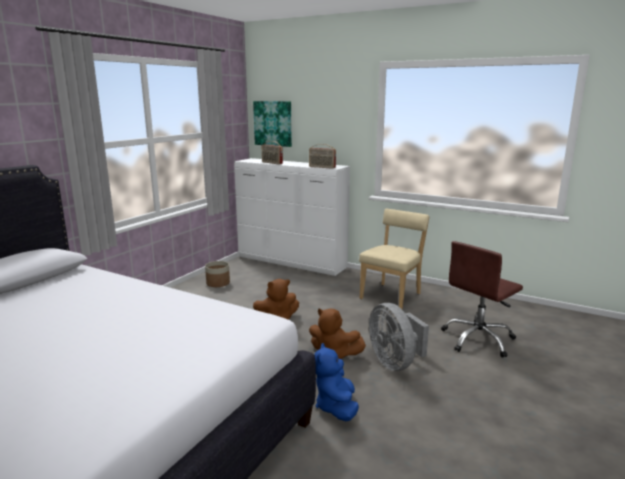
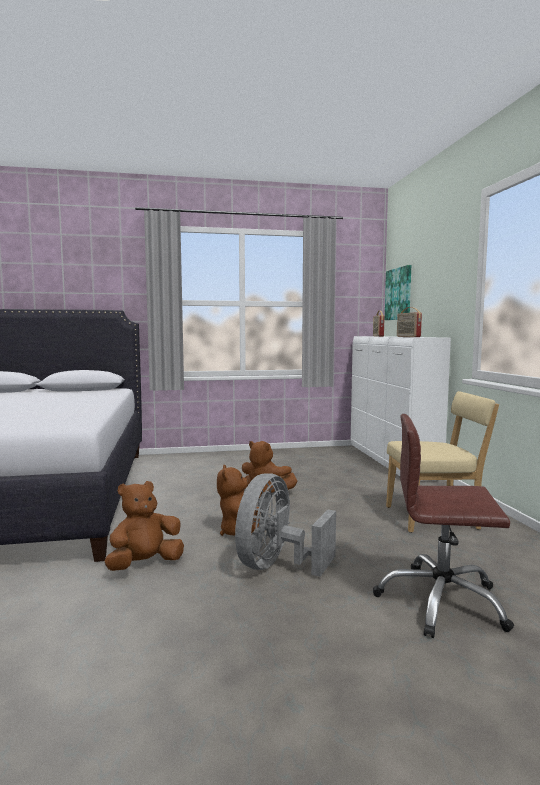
camera: 50 degrees right, 10 degrees down
(218, 283) = (288, 457): planter -> none
(336, 407) = (145, 564): blue plush toy -> brown plush toy

